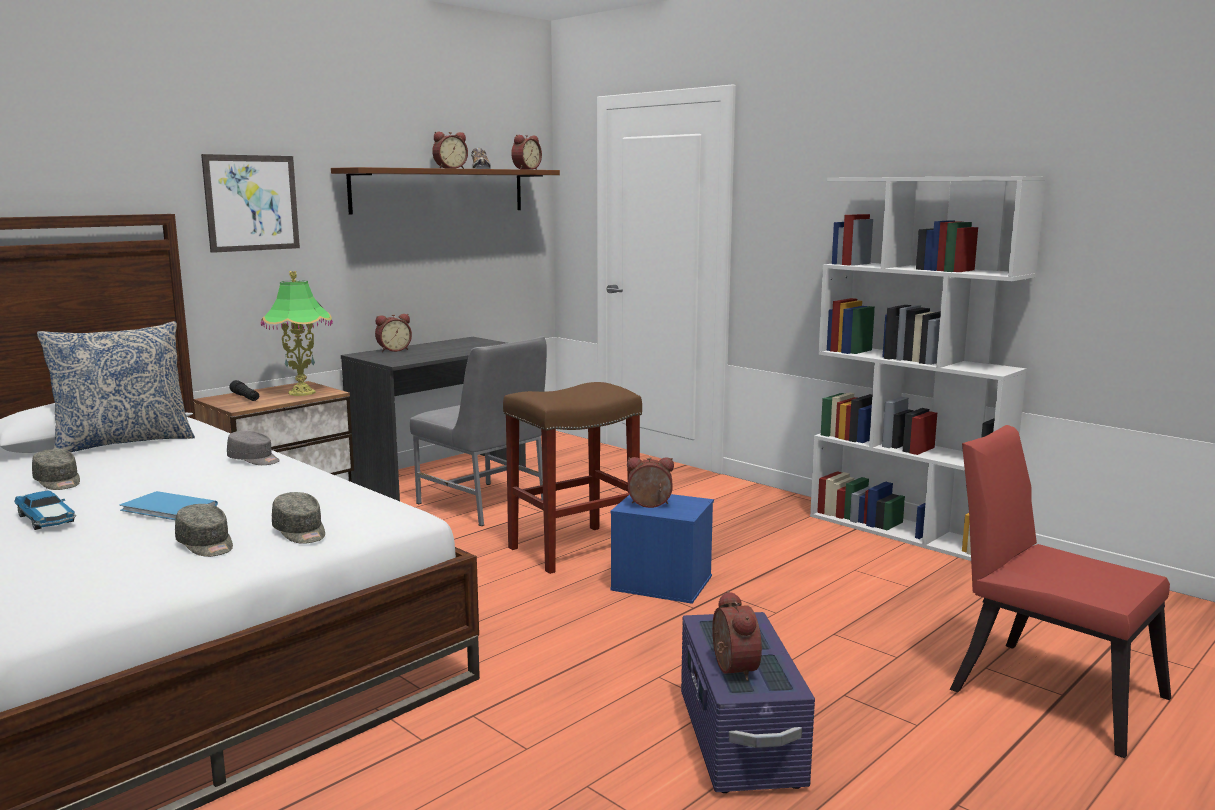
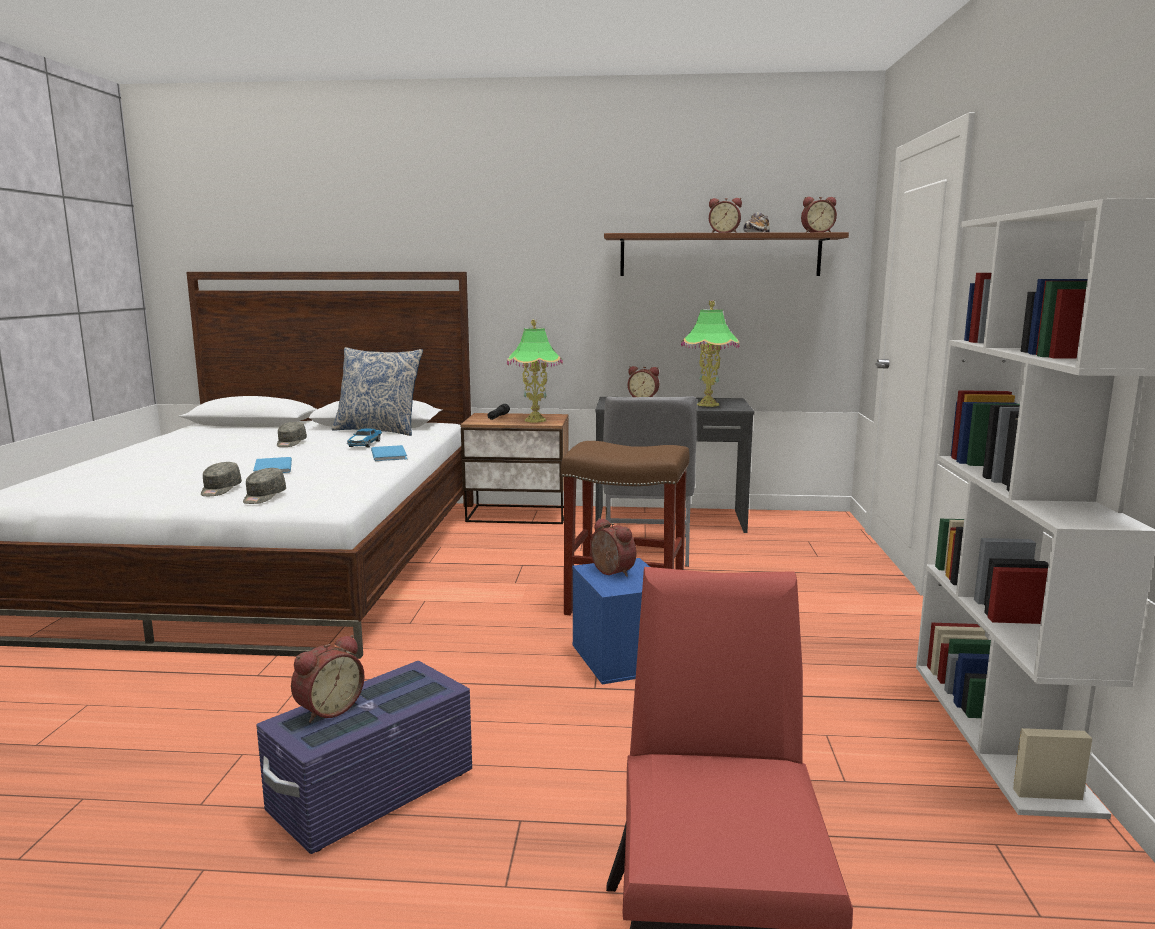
camera: 50 degrees right, 0 degrees up
(46, 519) = (221, 458): toy car -> toy car (364, 444)
(252, 203) = (534, 264): picture -> none
(254, 460) = (390, 454): grey cap -> blue book
(471, 346) = (707, 405): none -> table lamp

